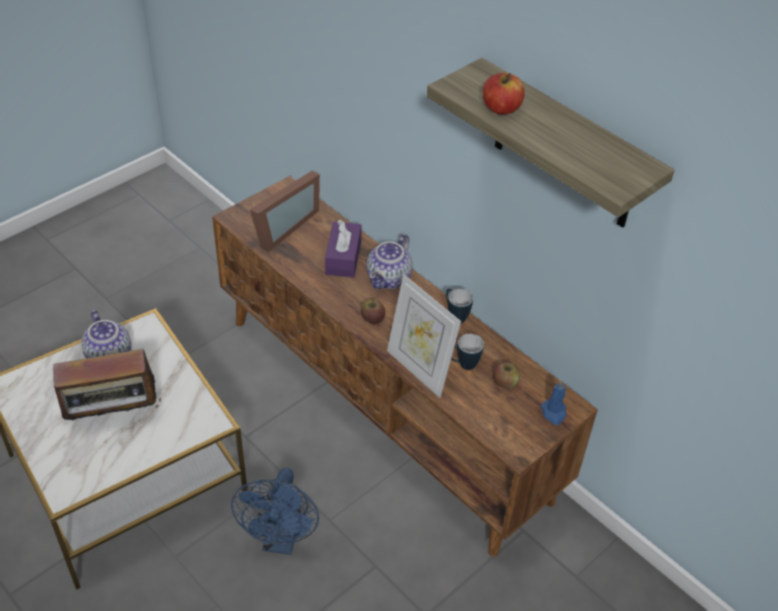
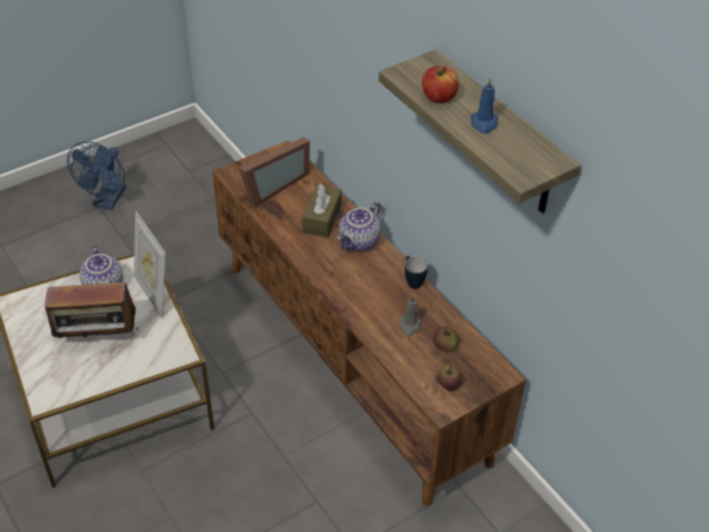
camera: 10 degrees right, 0 degrees up
(281, 540) = (236, 467): blue fan -> blue fan (107, 201)
(343, 258) = (322, 219): purple tissue box -> brown tissue box
(372, 319) = (336, 276): apple -> apple (448, 384)
(419, 370) = (369, 326): picture frame -> picture frame (154, 294)
(462, 364) = (409, 326): mug -> grey candle
(554, 413) = (484, 378): blue candle -> blue candle (484, 123)

